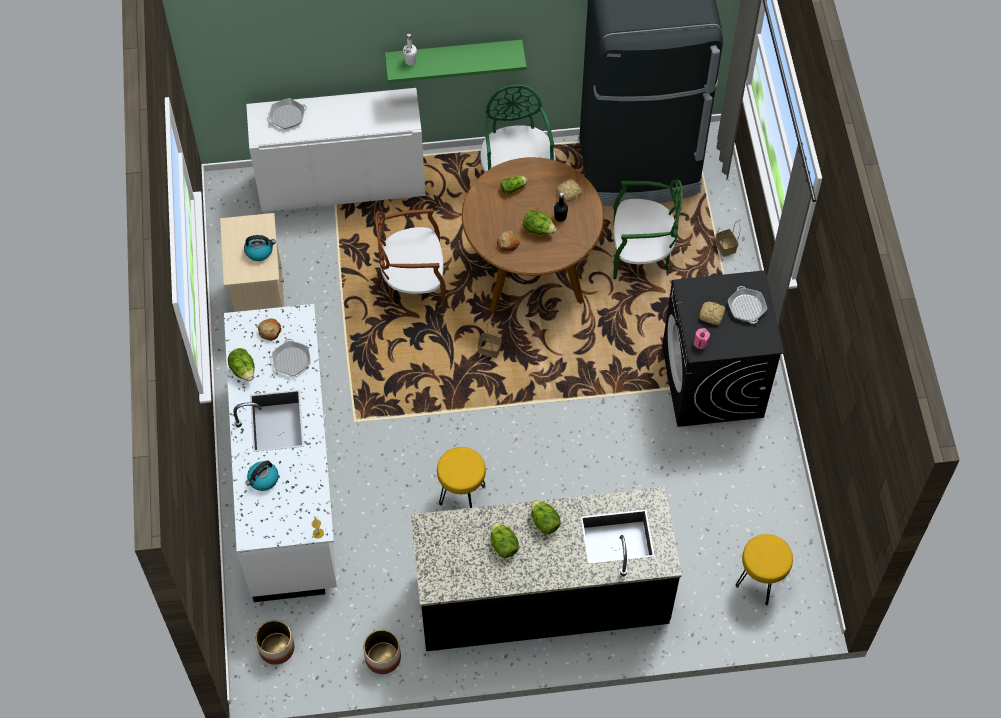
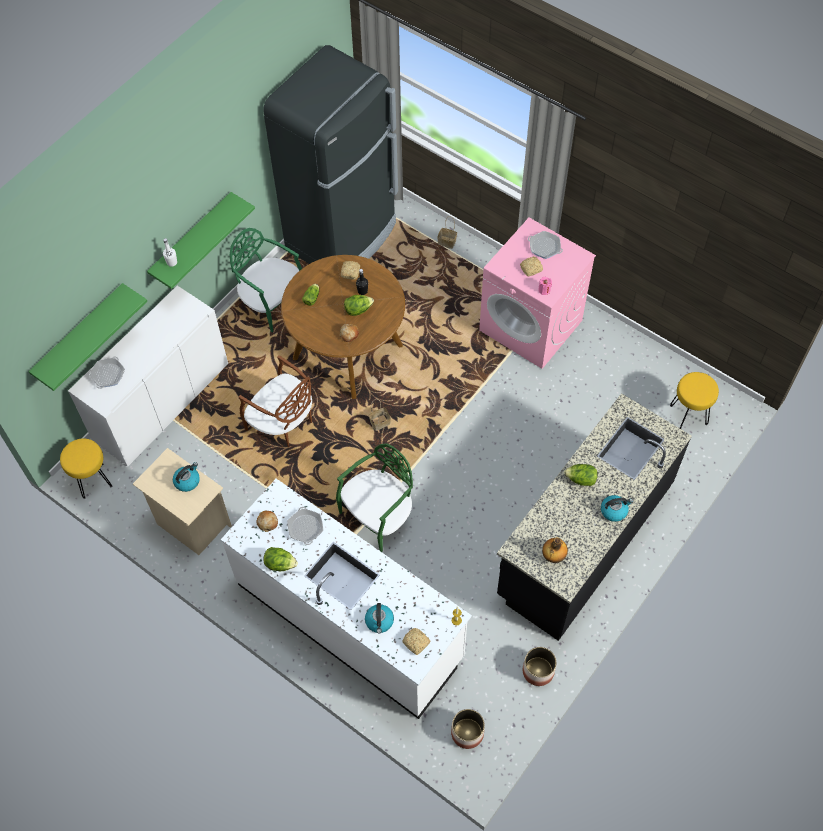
camera: 45 degrees left, 0 degrees up
(270, 521) = (416, 643): none -> bread
(282, 62) = (80, 334): none -> green shelf
(292, 361) = (305, 528): frying pan -> frying pan turned 135 degrees counterclockwise
(414, 281) = (283, 423): brown chair -> brown chair turned 90 degrees counterclockwise
(449, 558) = (553, 556): none -> bottle
(462, 495) = (467, 525): yellow stool -> yellow stool (93, 480)
(503, 545) = (574, 516): lettuce -> none
(541, 571) = (614, 510): none -> kettle
(641, 253) = (402, 286): green chair -> green chair (379, 516)
(713, 382) = (531, 325): black washing machine -> pink washing machine

